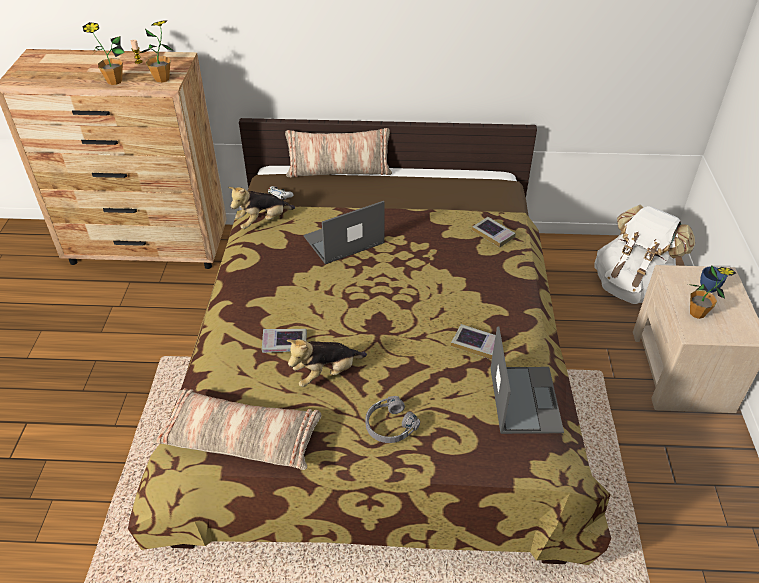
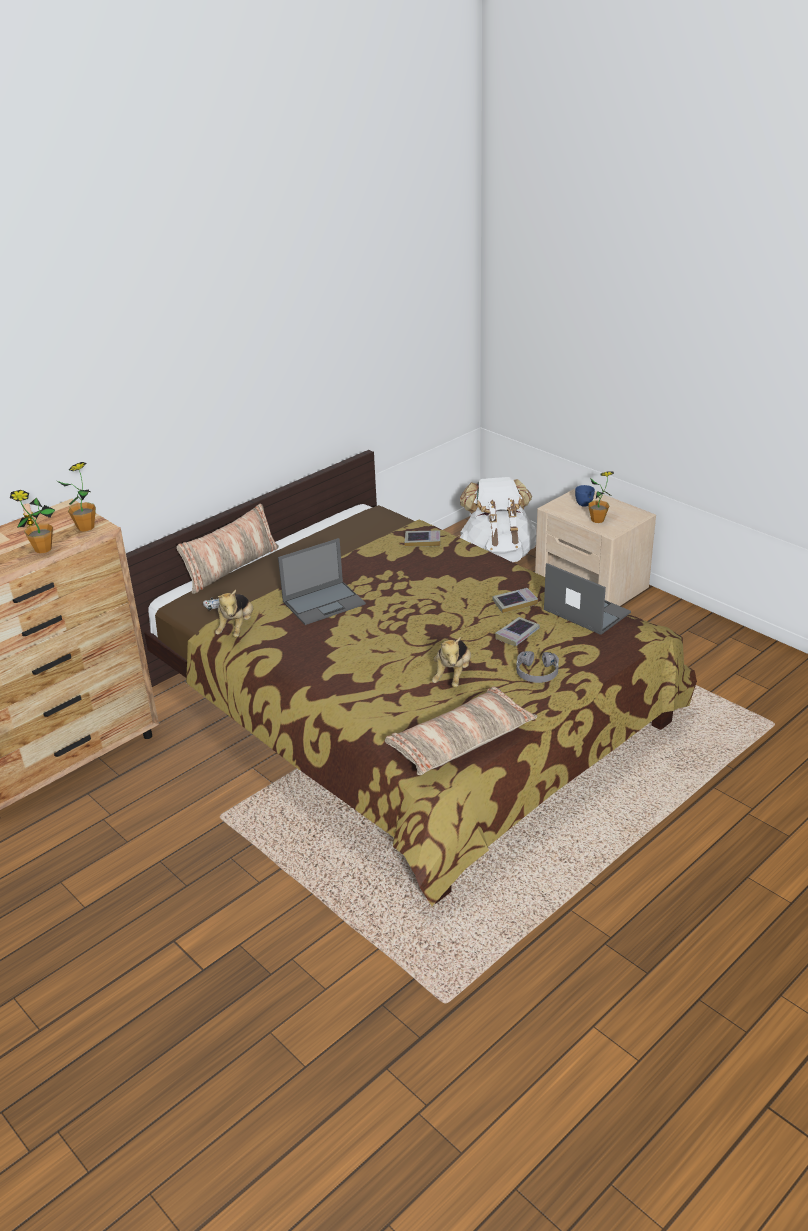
camera: 45 degrees left, 10 degrees down
(284, 343) = (395, 680): book -> book (517, 634)
(343, 240) = (324, 602): laptop -> laptop turned 135 degrees counterclockwise

